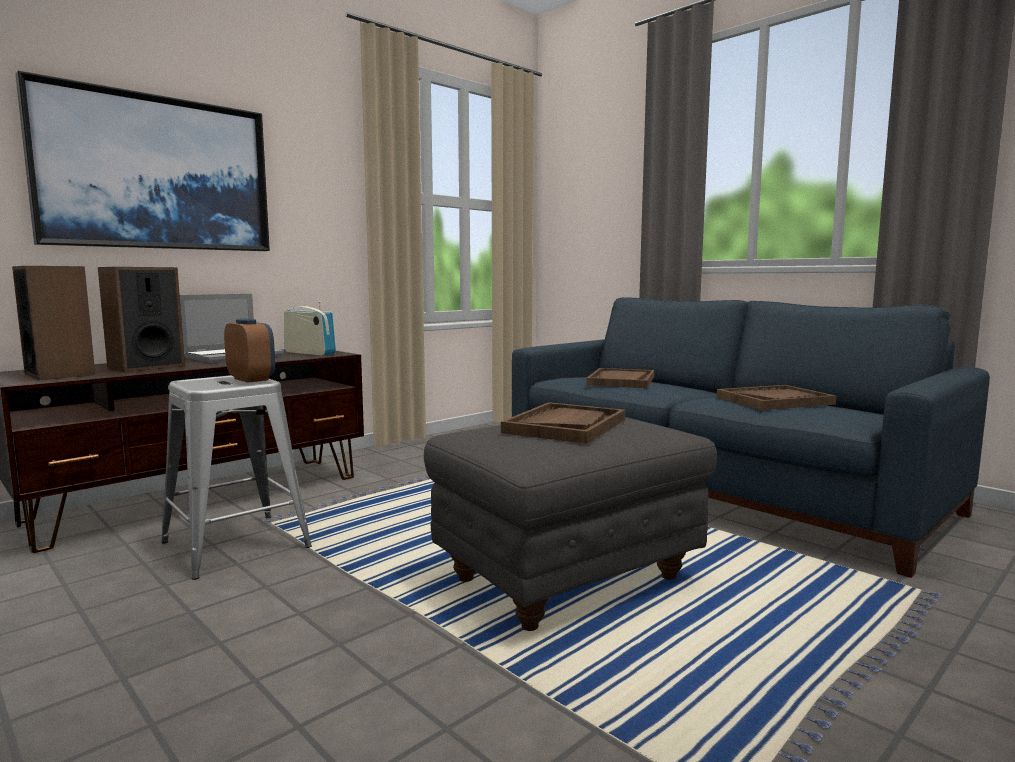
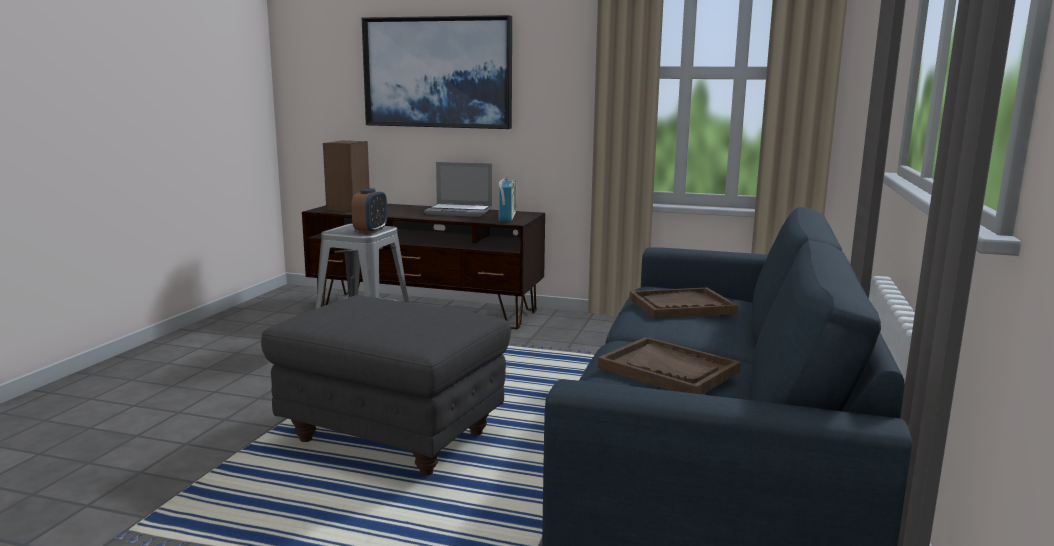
camera: 60 degrees right, 5 degrees up
(146, 367) = (392, 211): speaker -> none
(565, 426) = (395, 313): brown tray -> none

